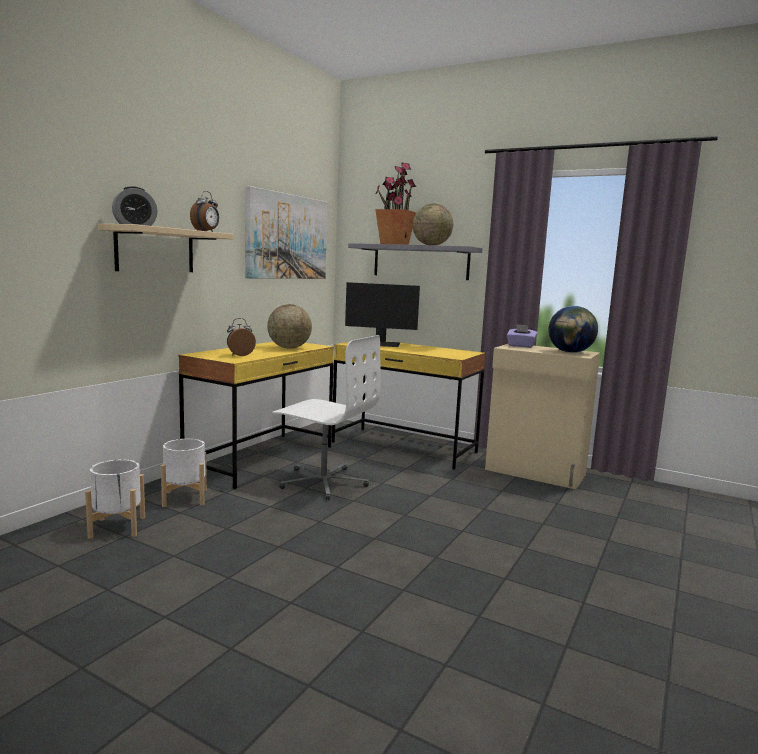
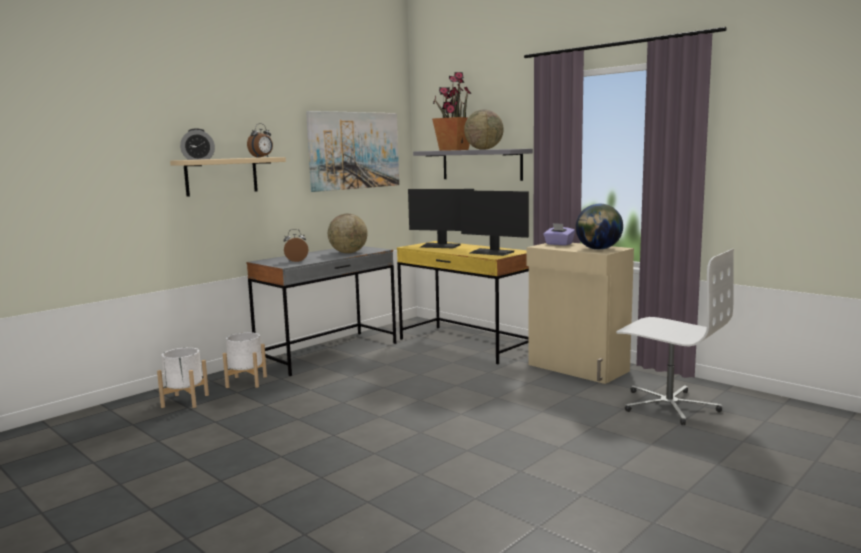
camera: 15 degrees right, 0 degrees up
(262, 459) = (328, 353): yellow desk -> grey desk
(323, 482) = (368, 372): white office chair -> white office chair (669, 405)
(445, 352) = (492, 252): none -> monitor

